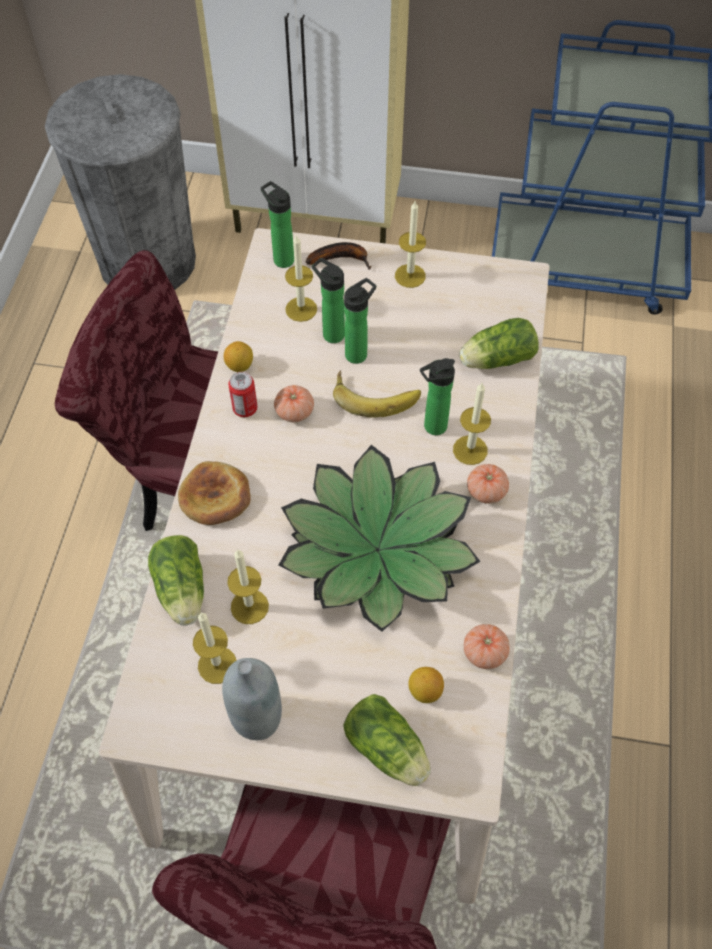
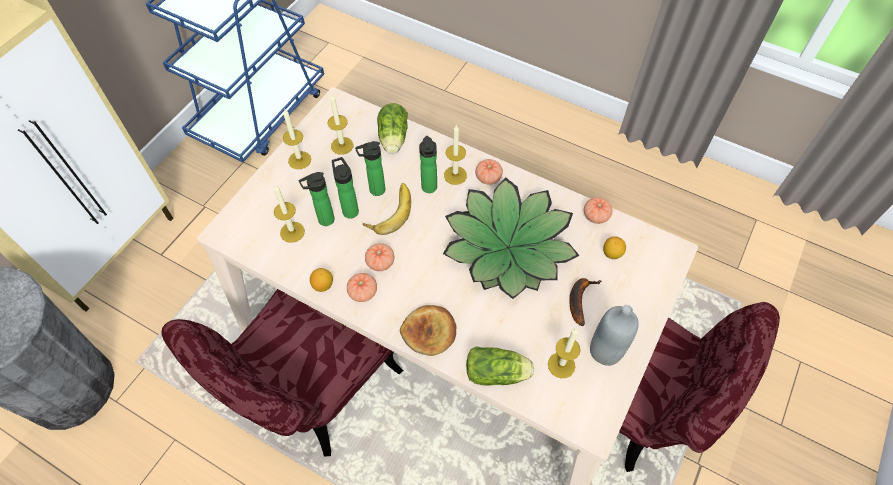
camera: 70 degrees left, 0 degrees up
(245, 408) = (363, 292): can -> tomato
(249, 606) = (524, 333): candle -> candle (342, 145)
(281, 258) = (237, 230): bottle -> bottle (375, 190)
(342, 258) = (260, 194): banana -> banana (579, 299)
(389, 751) = (645, 284): lettuce -> none

